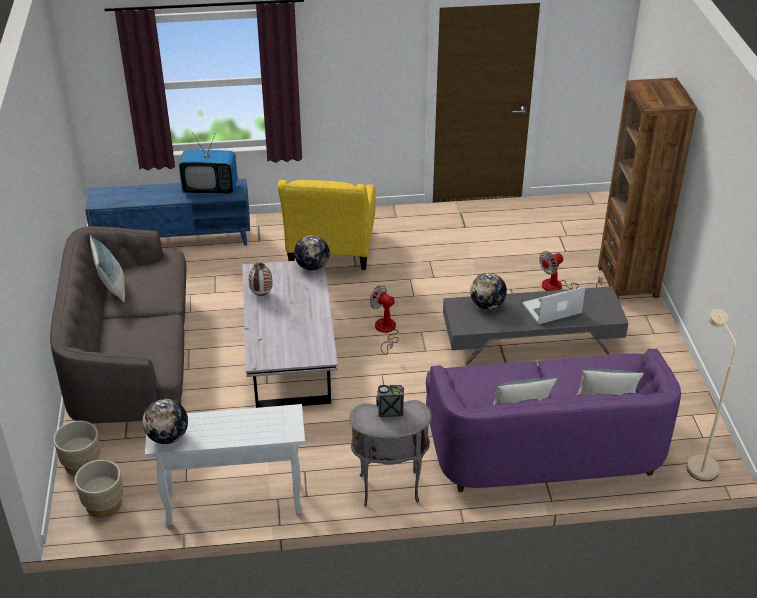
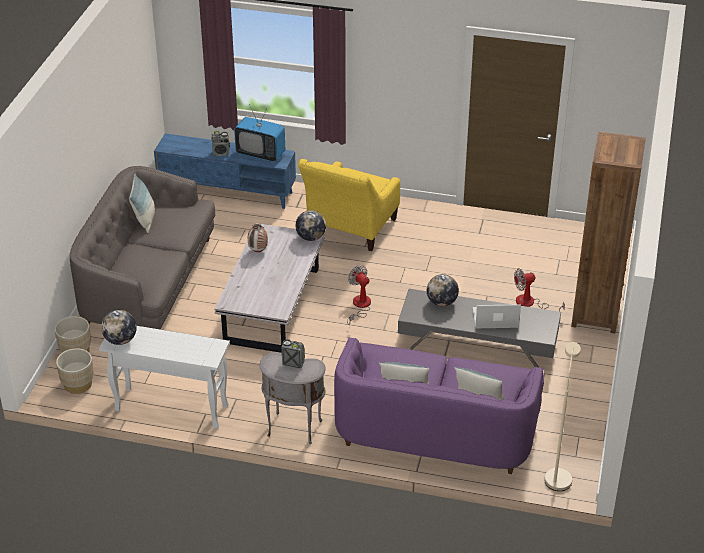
camera: 20 degrees right, 0 degrees up
(165, 197) = (221, 153): none -> radio

